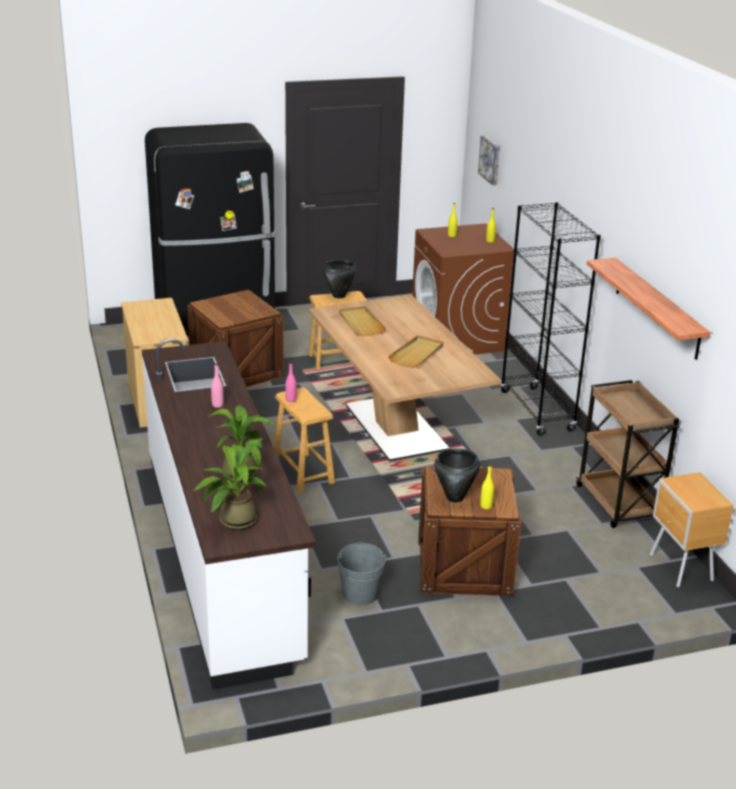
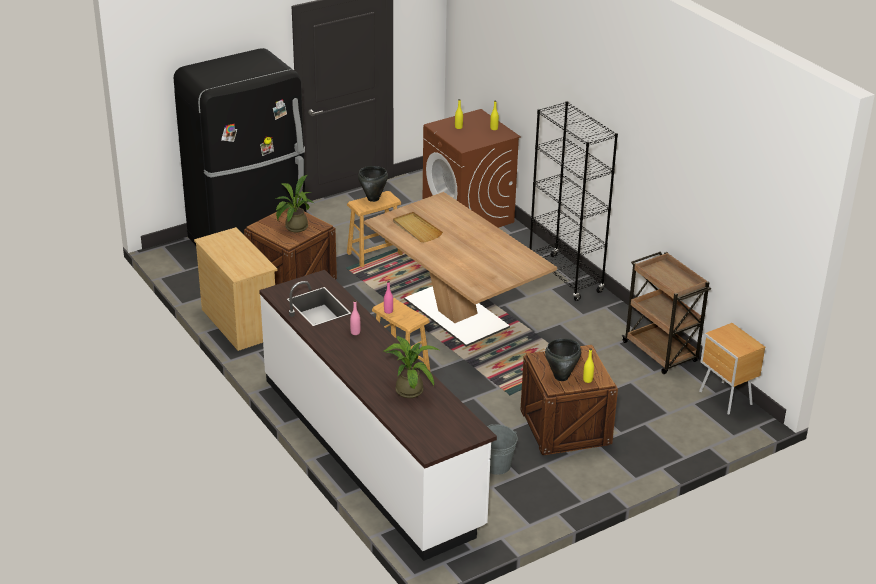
camera: 15 degrees left, 5 degrees up
(233, 522) = (427, 431): potted plant -> potted plant (294, 228)
(416, 354) = (478, 253): beige tray -> none
(491, 159) = (481, 52): picture -> none
(657, 308) = (679, 194): shelf -> none

